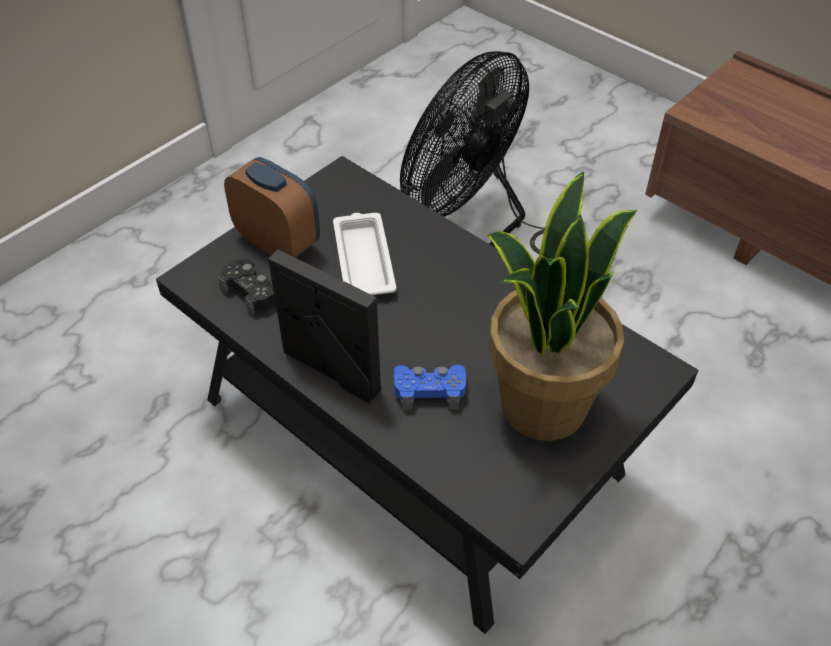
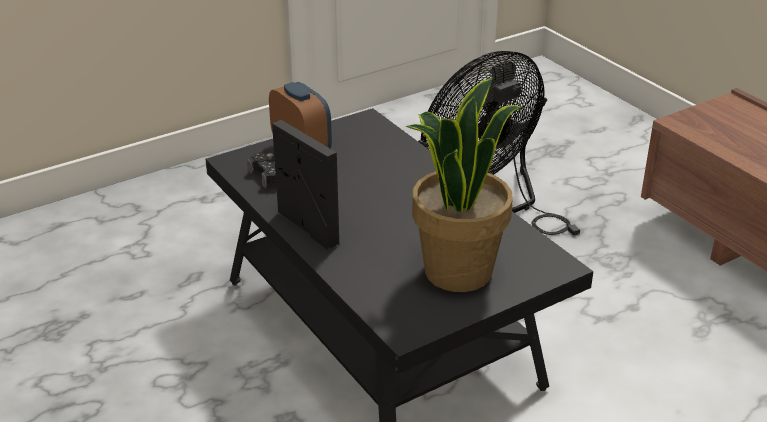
camera: 15 degrees right, 15 degrees down
(363, 259) = (361, 169): white tray -> none
(429, 390) = (375, 249): blue game controller -> none

